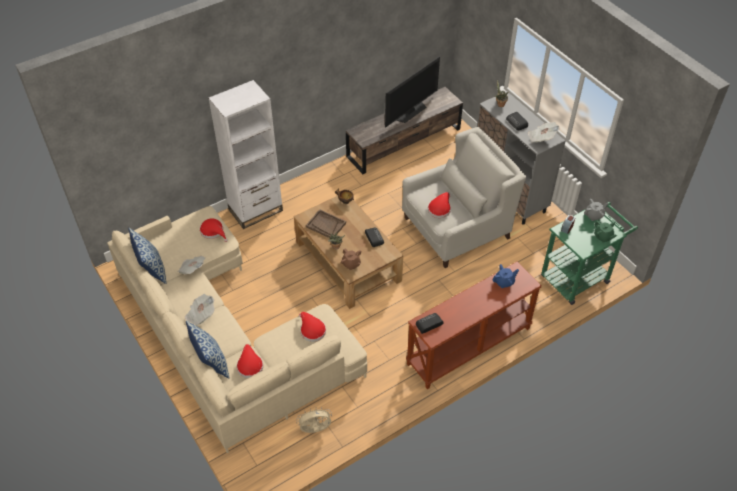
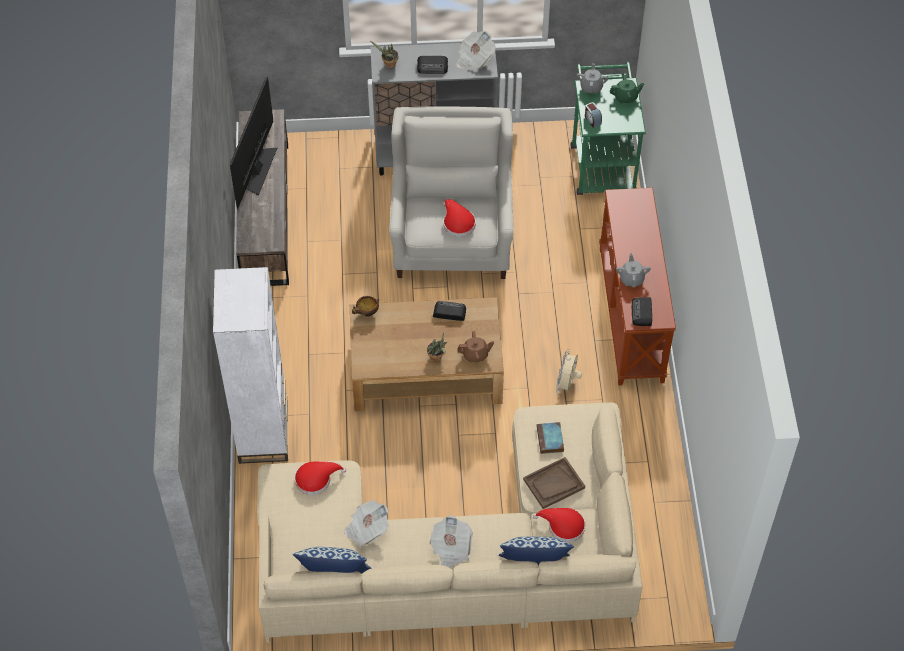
camera: 60 degrees left, 5 degrees up
(311, 330) = (550, 440): red hat -> book
(315, 430) = (654, 517): beige fan -> beige fan (567, 385)
(325, 225) = (392, 351): brown tray -> brown tray (554, 484)
(410, 112) = (258, 169): television -> television turned 150 degrees counterclockwise
(453, 306) = (631, 279): none -> grey teapot
(504, 282) = (627, 216): blue teapot -> none

